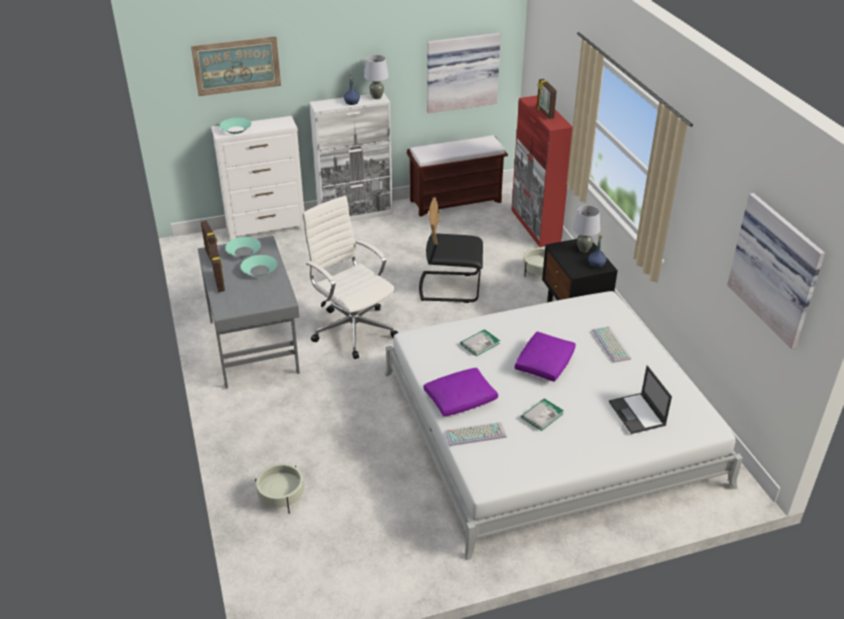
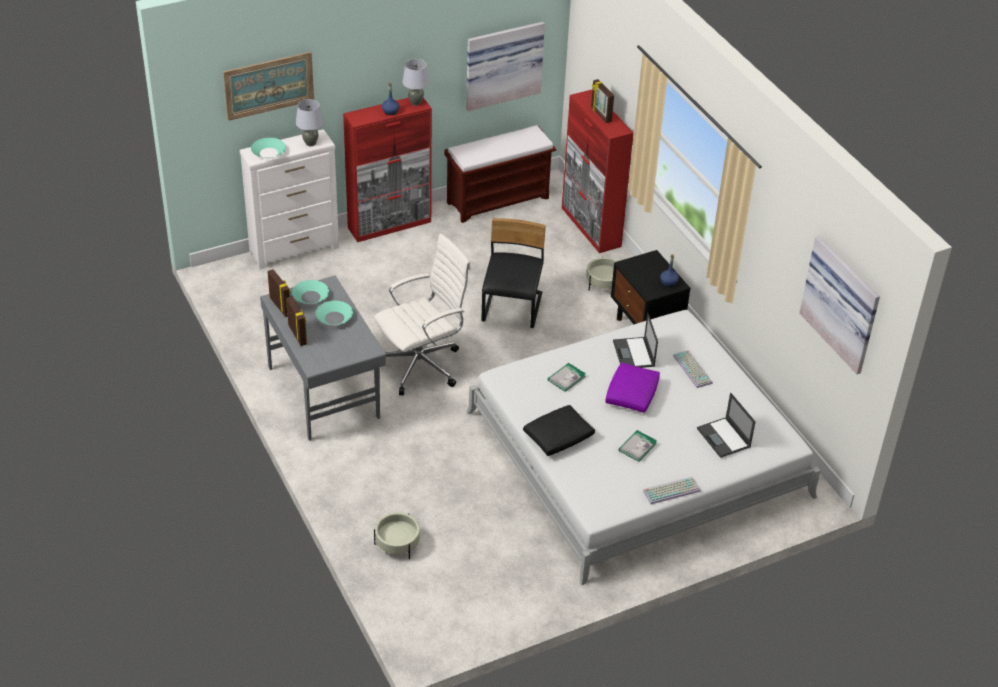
camera: 10 degrees left, 5 degrees up
(353, 329) = (422, 365): white office chair -> white office chair turned 105 degrees clockwise
(355, 214) = (390, 225): white cabinet -> red cabinet
(450, 287) = (512, 309): black chair -> black chair turned 105 degrees clockwise
(460, 399) = (558, 436): purple pillow -> black pillow
(476, 433) = (579, 469): keyboard -> keyboard (671, 490)
(553, 326) = (634, 354): none -> laptop
(583, 249) = (653, 266): grey table lamp -> grey table lamp (310, 143)

